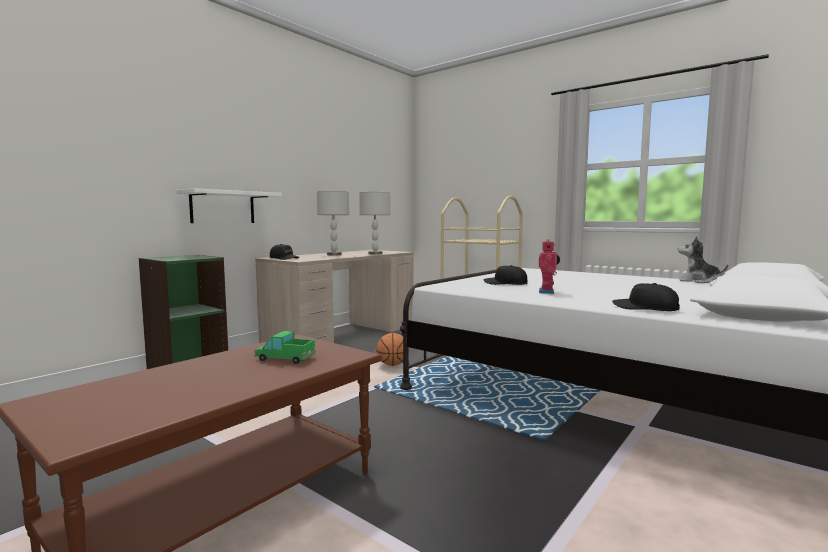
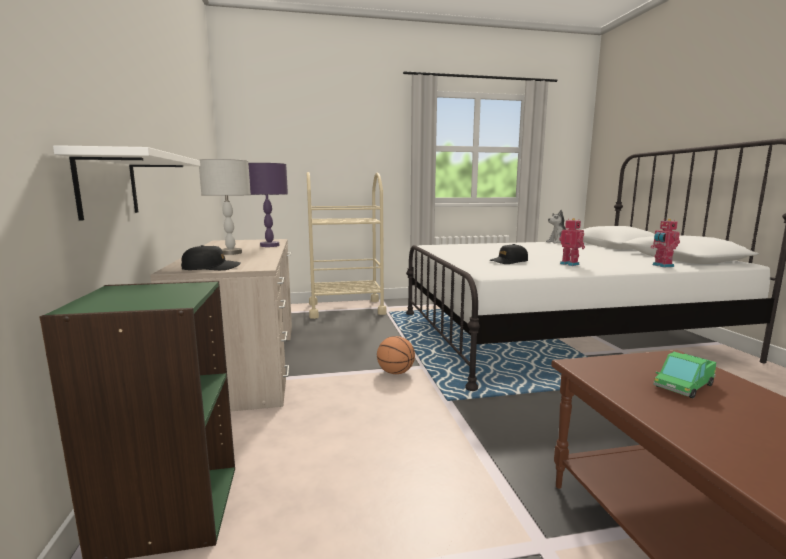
camera: 50 degrees left, 5 degrees up
(375, 254) = (269, 246): grey table lamp -> purple table lamp
(645, 308) = (662, 266): black cap -> toy robot

